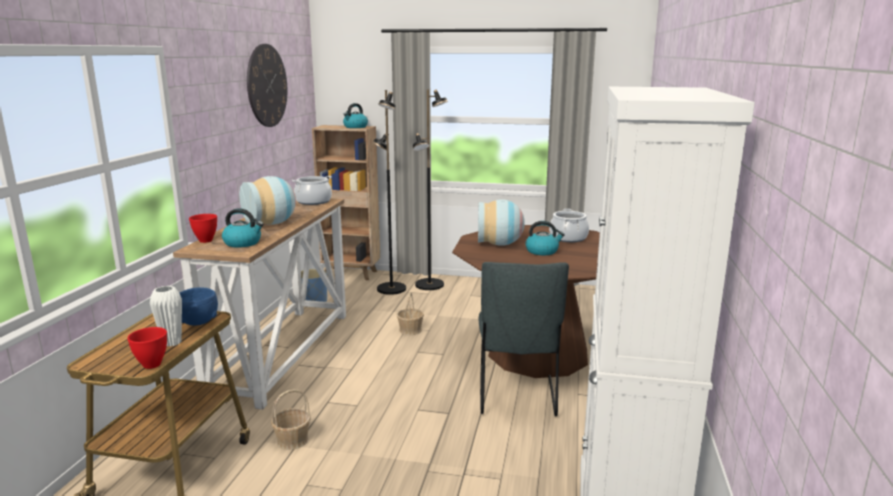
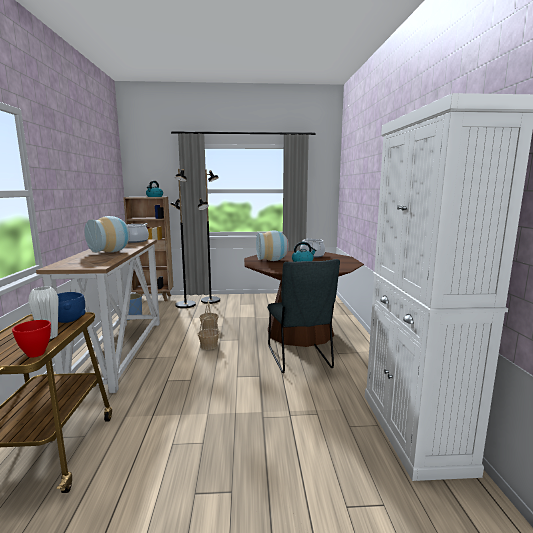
camera: 15 degrees left, 5 degrees down
(205, 240) = (61, 262): red bowl -> none
(243, 243) = (95, 262): kettle -> none
(267, 86) = (94, 161): wall clock -> none
(292, 440) = (148, 412): basket -> basket (208, 346)

